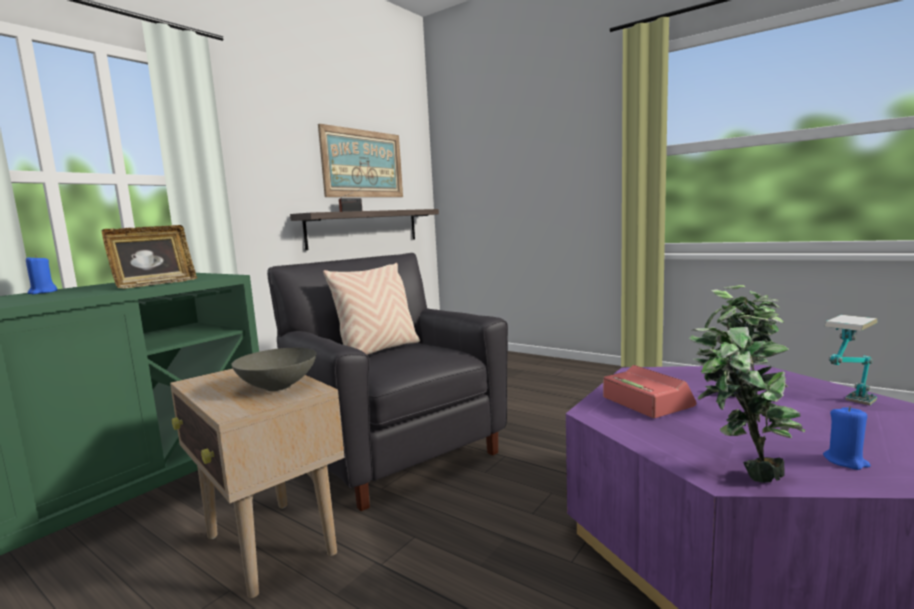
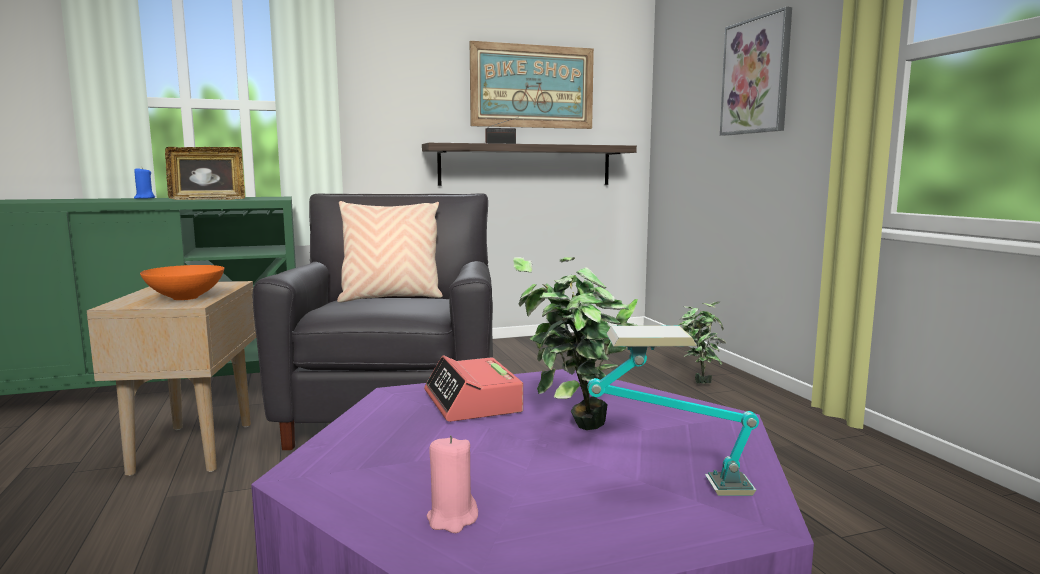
camera: 35 degrees right, 0 degrees up
(279, 386) = (186, 298): grey bowl -> orange bowl
(540, 161) = (756, 76): none -> picture
(646, 402) = (472, 402): alarm clock -> alarm clock turned 150 degrees clockwise
(740, 472) = (330, 480): potted plant -> potted plant (698, 381)
(845, 461) = (452, 519): blue candle -> pink candle

